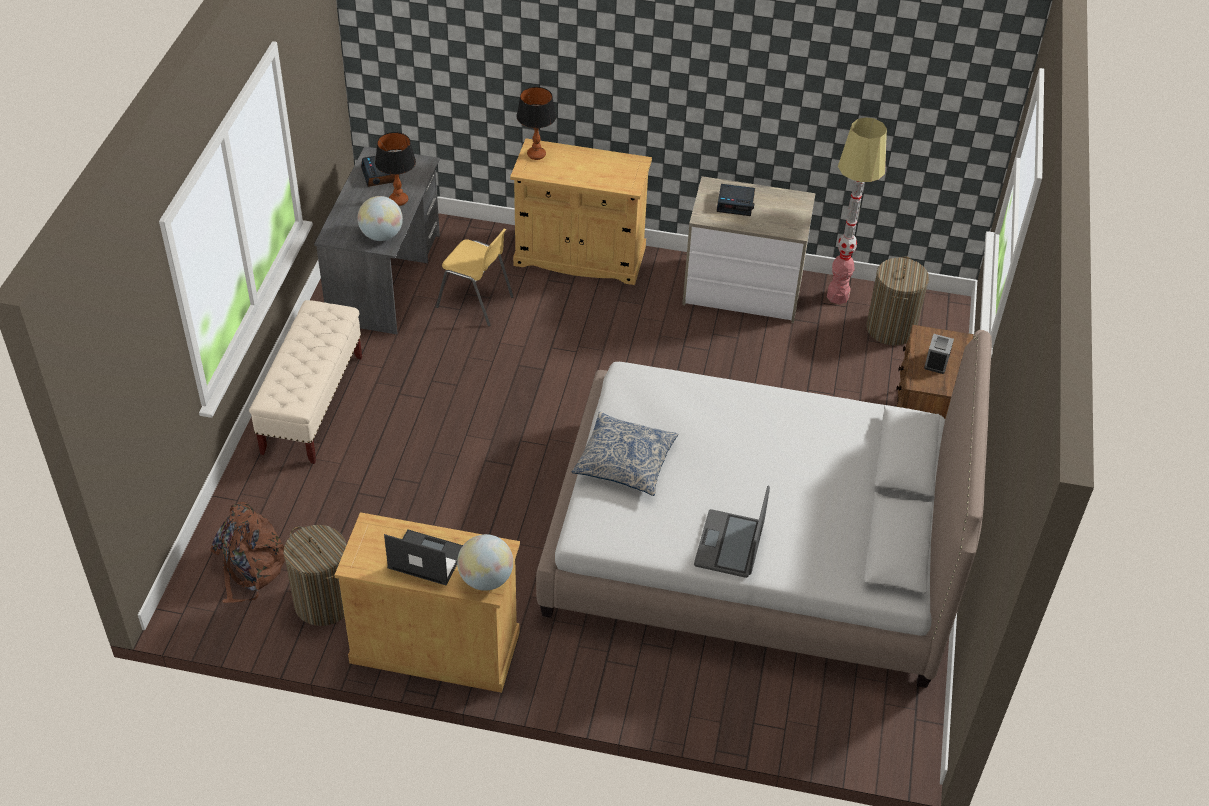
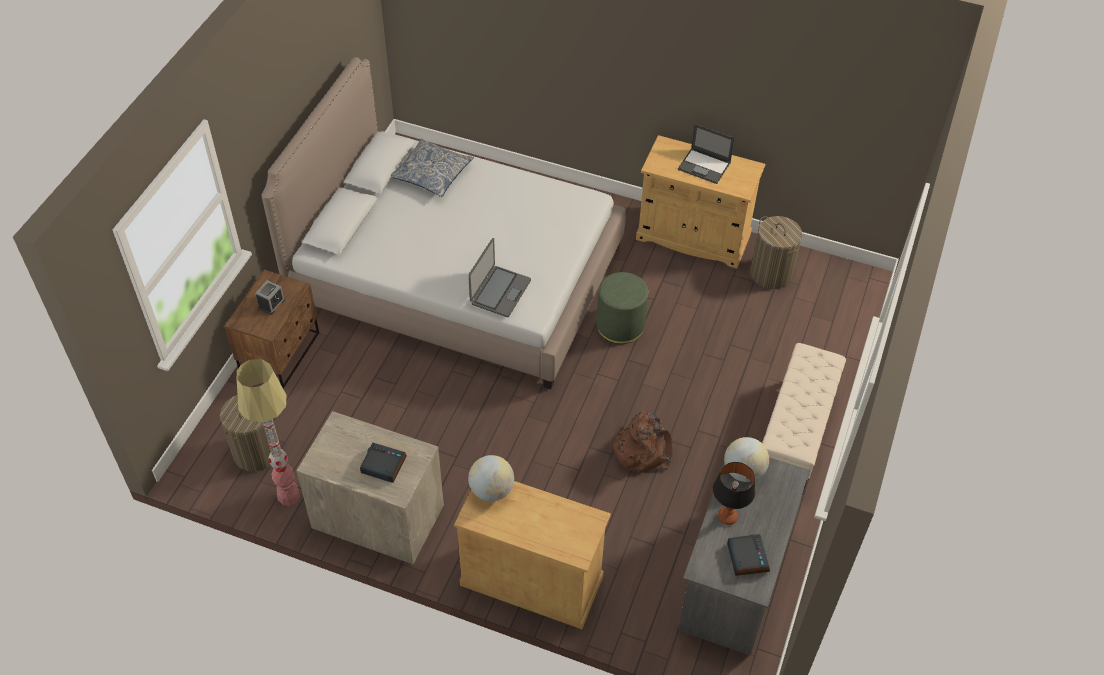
camera: 170 degrees left, 5 degrees up
(249, 567) = (827, 303): brown backpack -> brown backpack (641, 449)
(476, 302) = (645, 532): yellow chair -> none
(486, 579) = (665, 150): globe -> globe (491, 490)
(526, 505) = (620, 325): none -> green ottoman
(536, 155) = (578, 541): table lamp -> none
(625, 461) = (552, 246): pillow -> pillow (432, 174)
(730, 545) = (493, 182): laptop -> laptop (500, 292)

